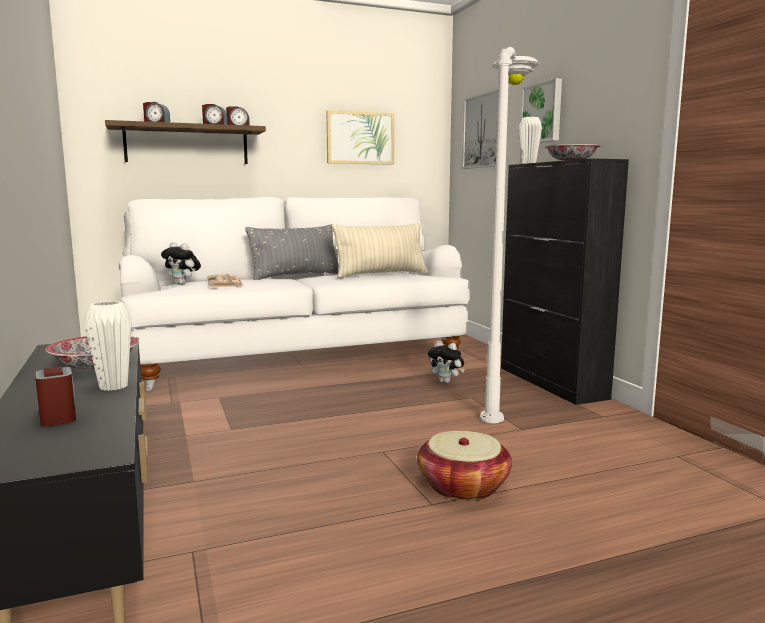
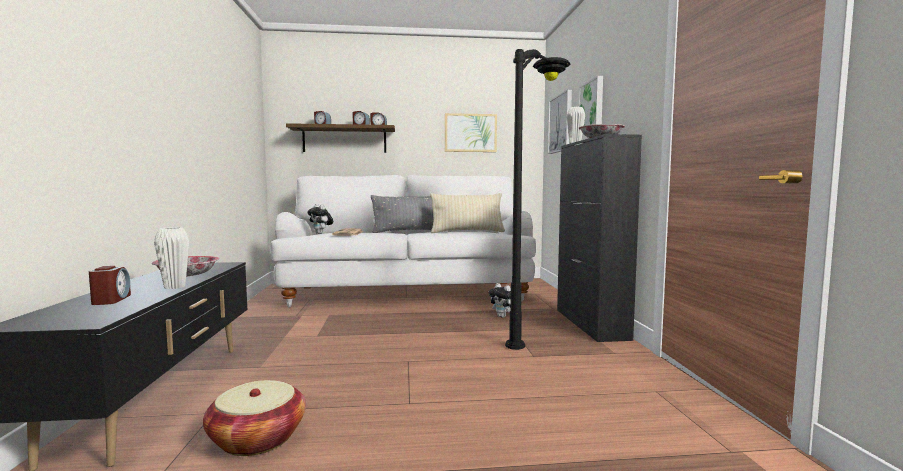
camera: 15 degrees right, 5 degrees down
(463, 487) = (445, 393): basket -> basket (257, 439)
(500, 396) = (538, 330): white floor lamp -> black floor lamp

